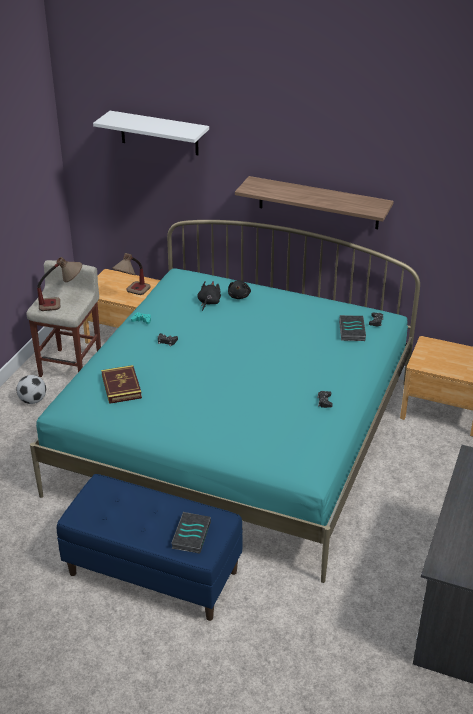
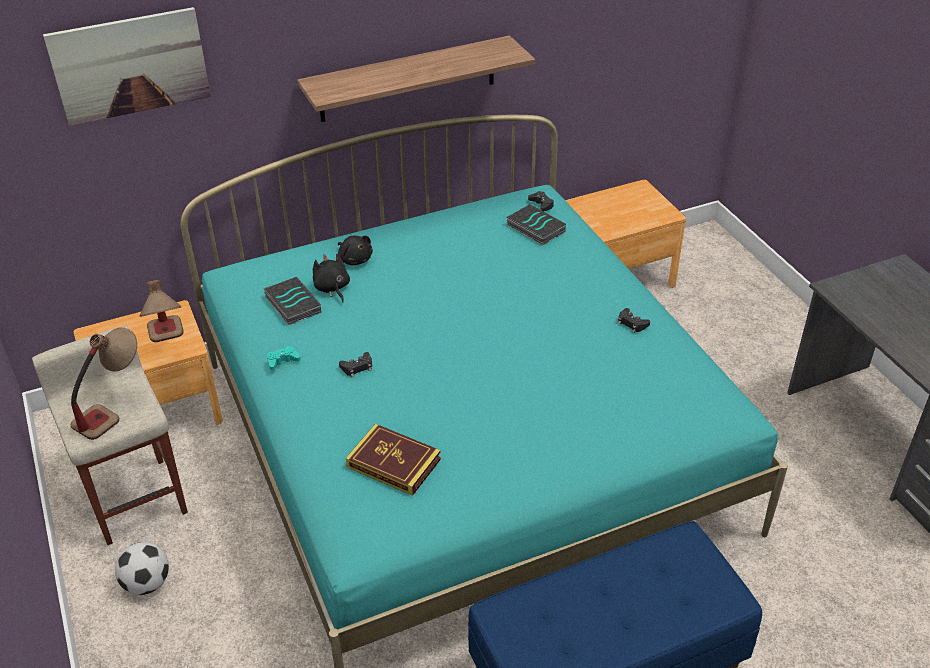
camera: 45 degrees left, 5 degrees up
(159, 133) = (130, 65): white shelf -> picture
(190, 535) = (684, 586): book -> book (291, 304)

